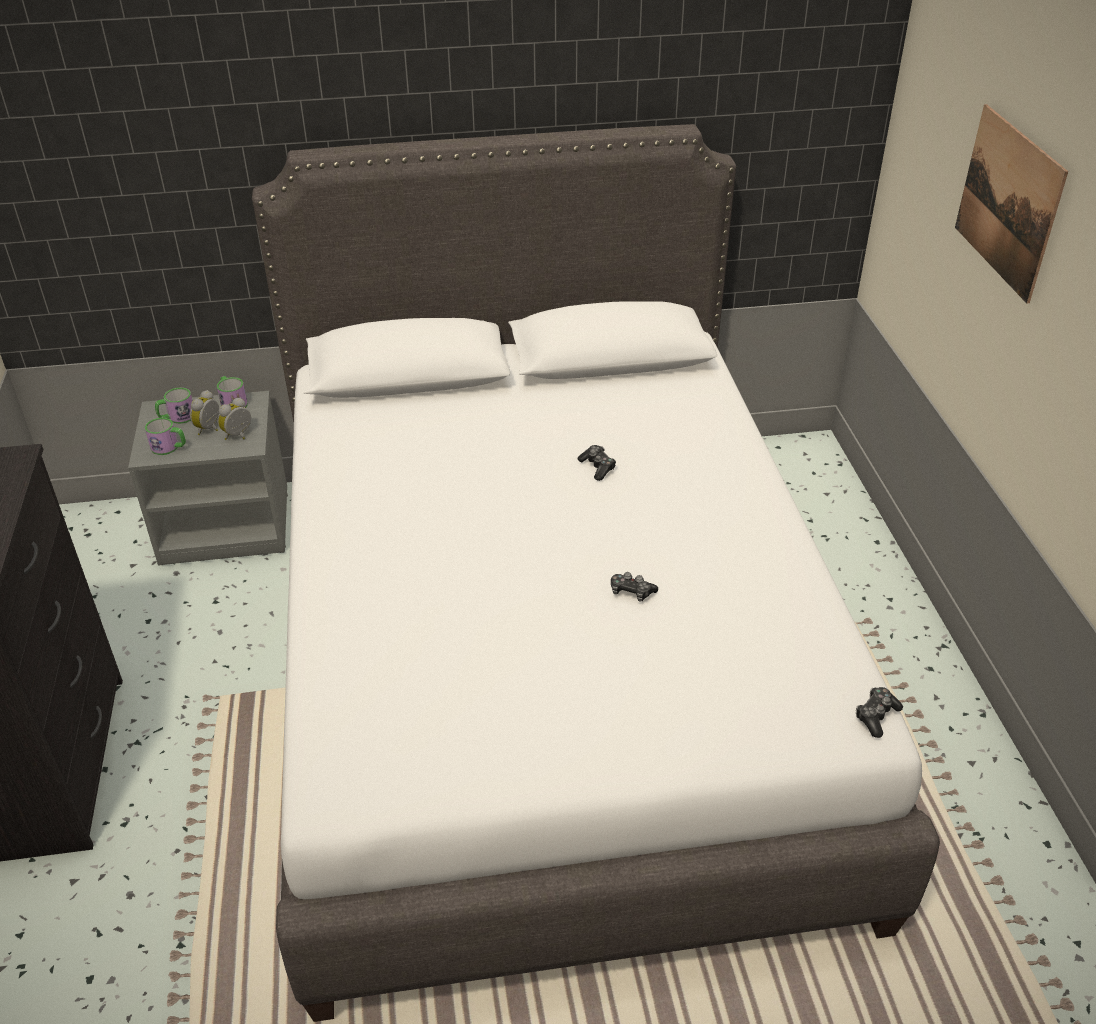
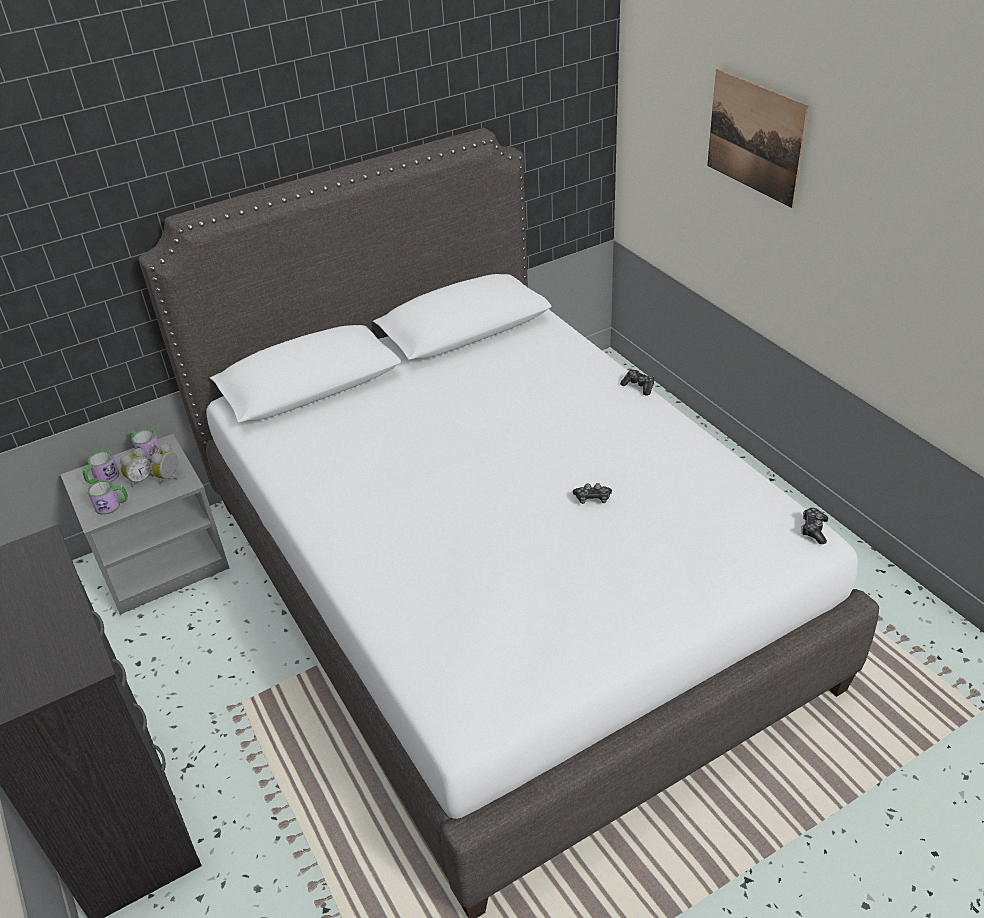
camera: 20 degrees left, 0 degrees up
(210, 429) = (140, 479): alarm clock -> alarm clock turned 135 degrees counterclockwise
(597, 467) = (508, 414): game controller -> game controller (639, 386)

